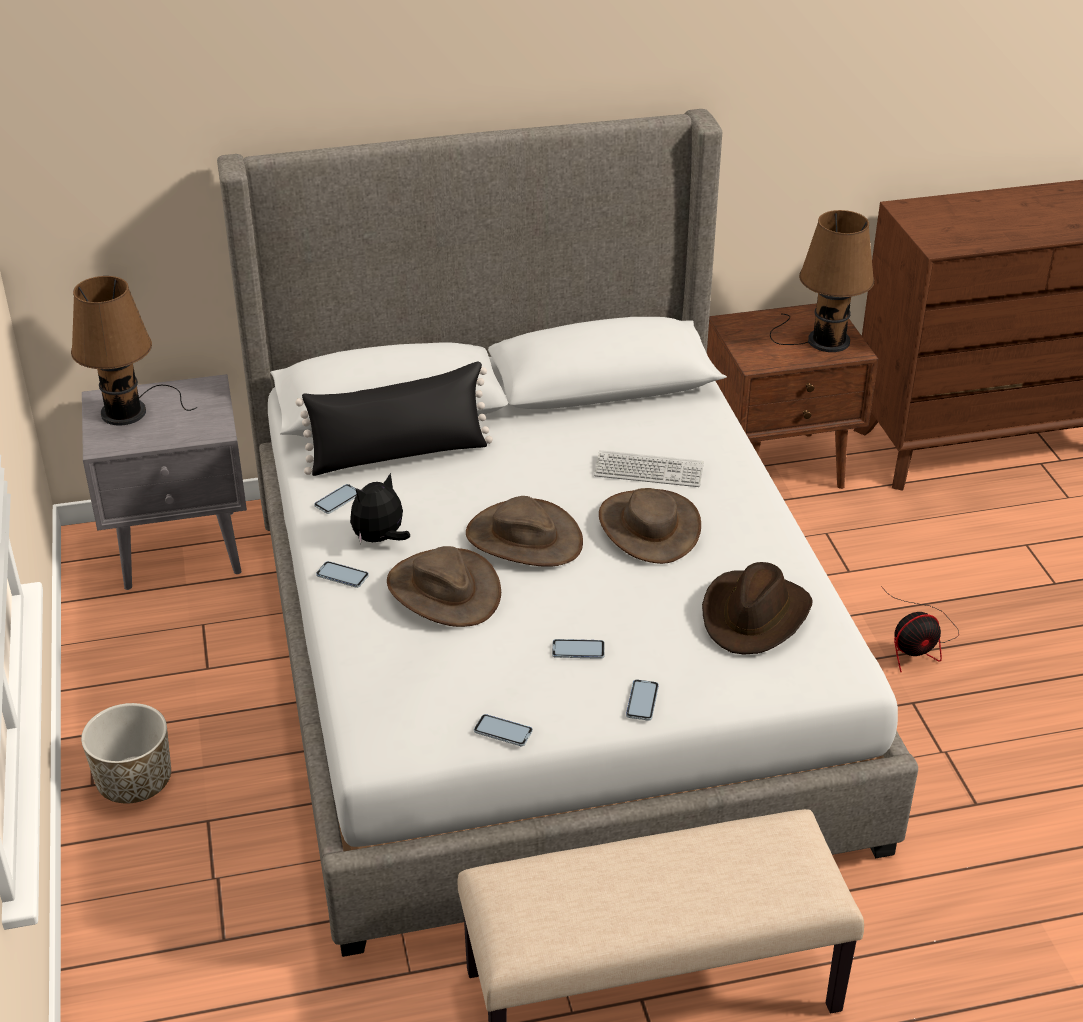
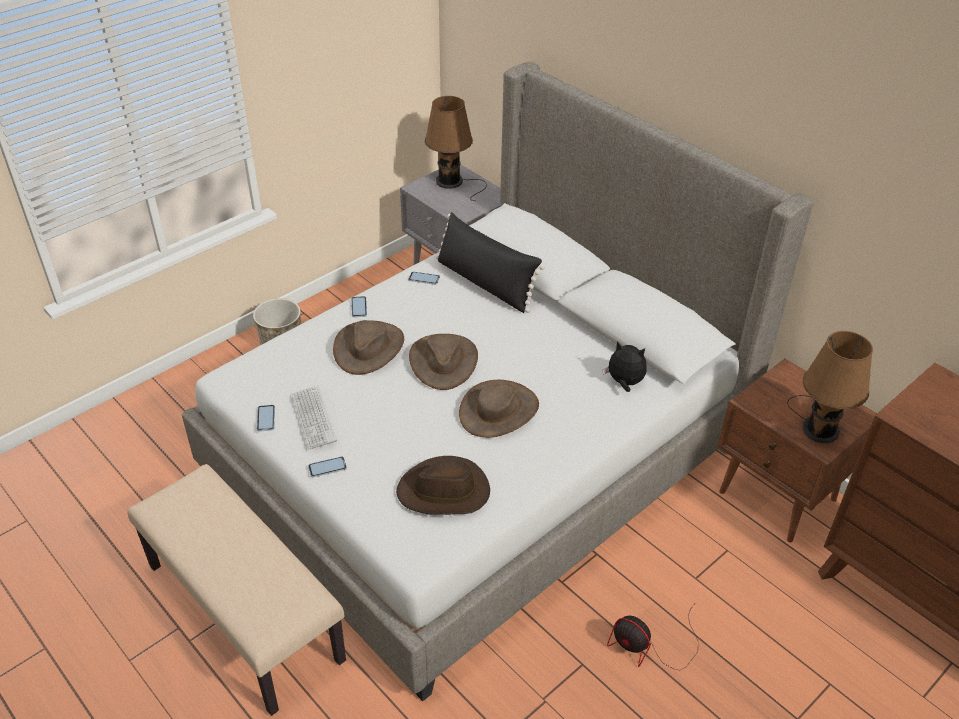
camera: 60 degrees right, 5 degrees up
(380, 539) = (401, 308): plush toy -> plush toy (624, 383)
(578, 650) = (356, 423): phone -> none
(648, 471) = (559, 390): keyboard -> keyboard (314, 418)

